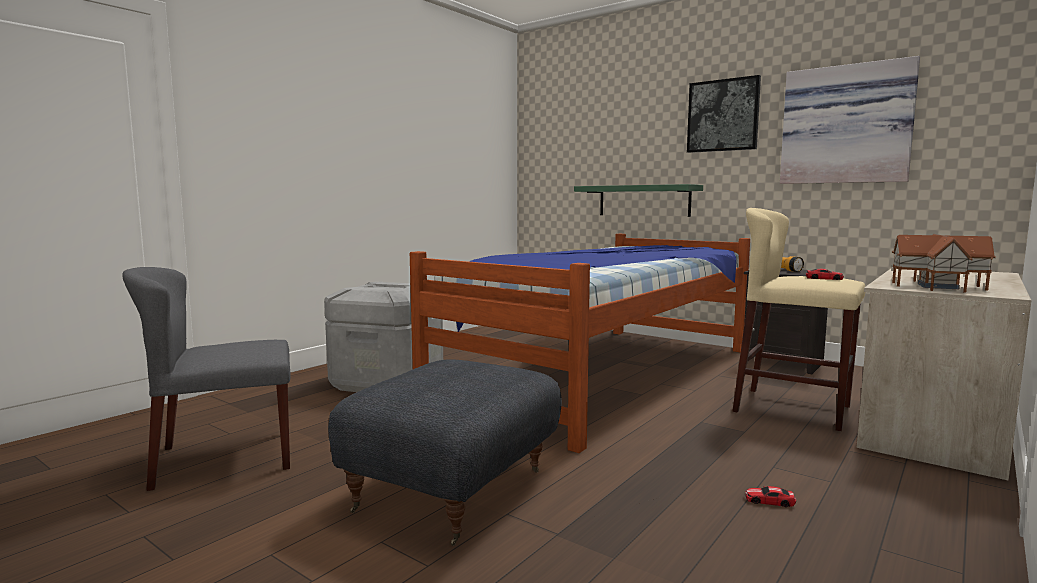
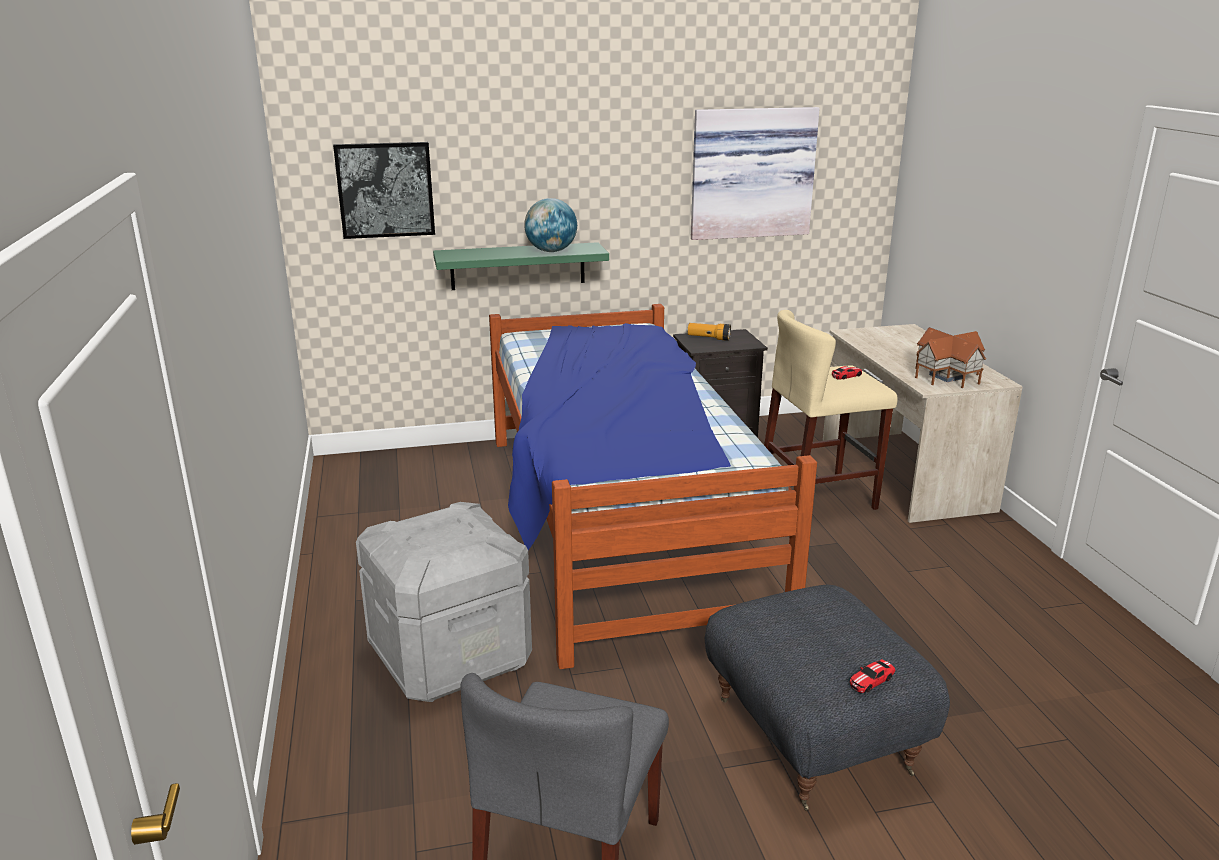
camera: 50 degrees left, 15 degrees up
(654, 184) = (551, 251): none -> globe
(723, 115) = (619, 155): picture -> picture (385, 190)
(770, 501) = (956, 605): toy car -> toy car (871, 680)

